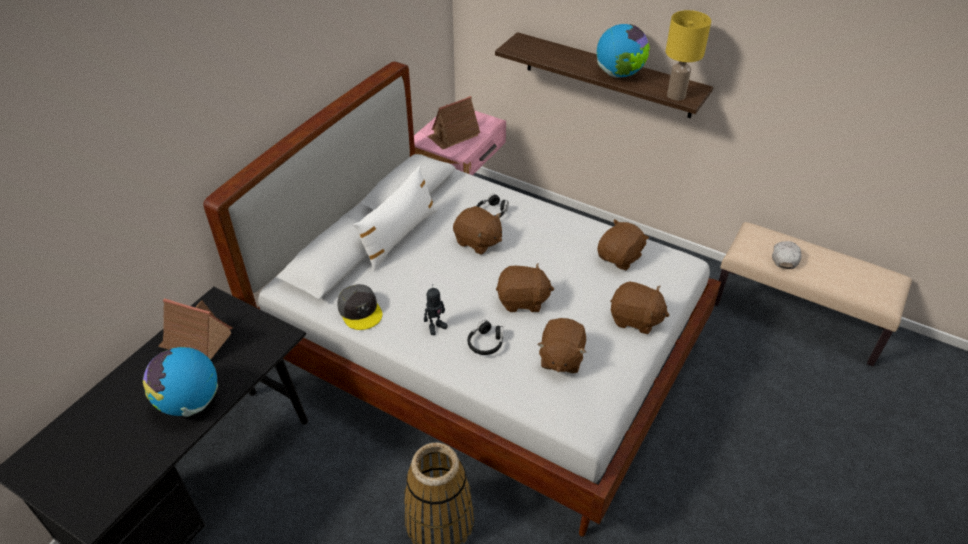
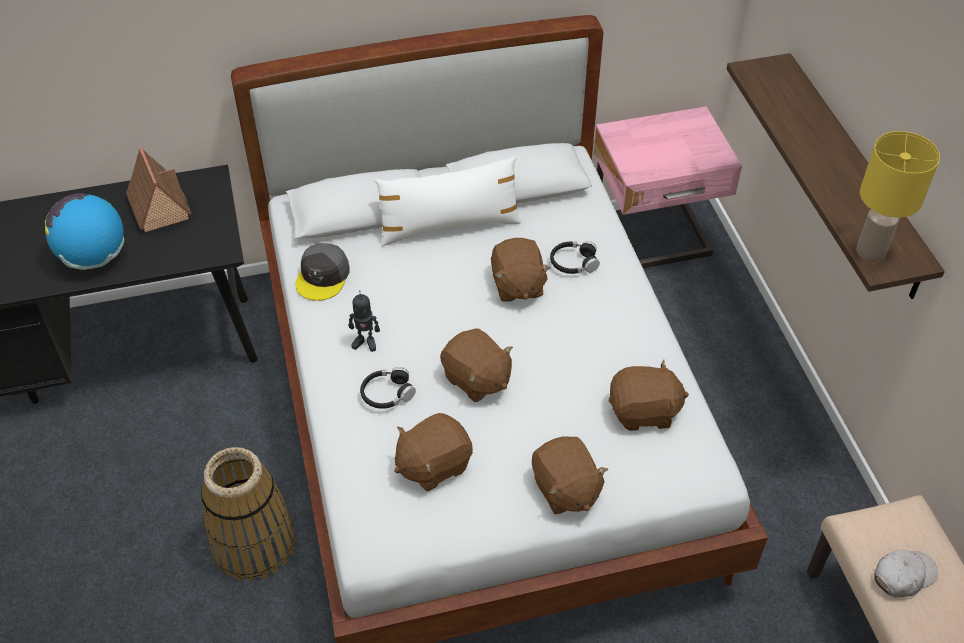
camera: 45 degrees right, 5 degrees up
(453, 135) = (656, 148): toy house -> none
(619, 74) = (837, 180): globe -> none

